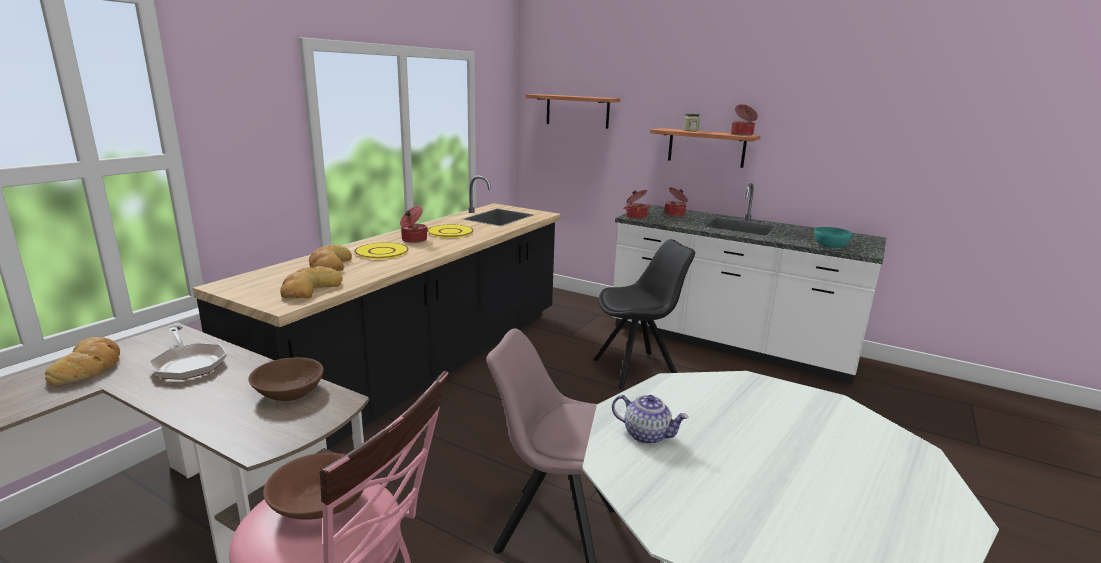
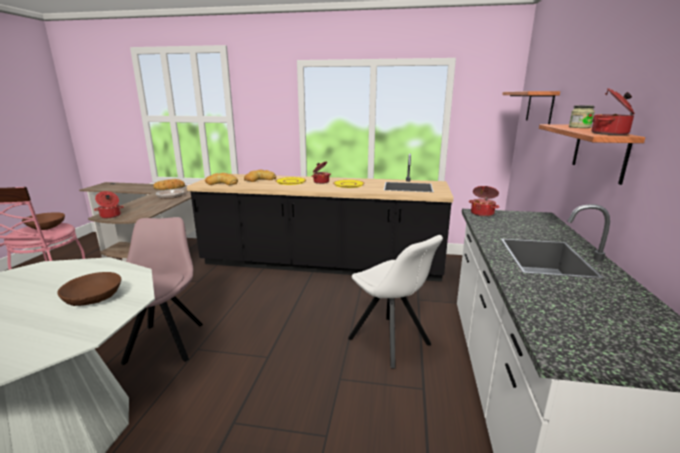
camera: 70 degrees right, 0 degrees up
(289, 391) = (147, 210): brown bowl -> brown bowl (94, 298)
(636, 369) = (390, 341): black chair -> white chair
(647, 435) = (66, 272): teapot -> none
(675, 214) = (531, 225): cooking pot -> cooking pot (110, 216)
(830, 246) = (549, 317): turquoise bowl -> none

